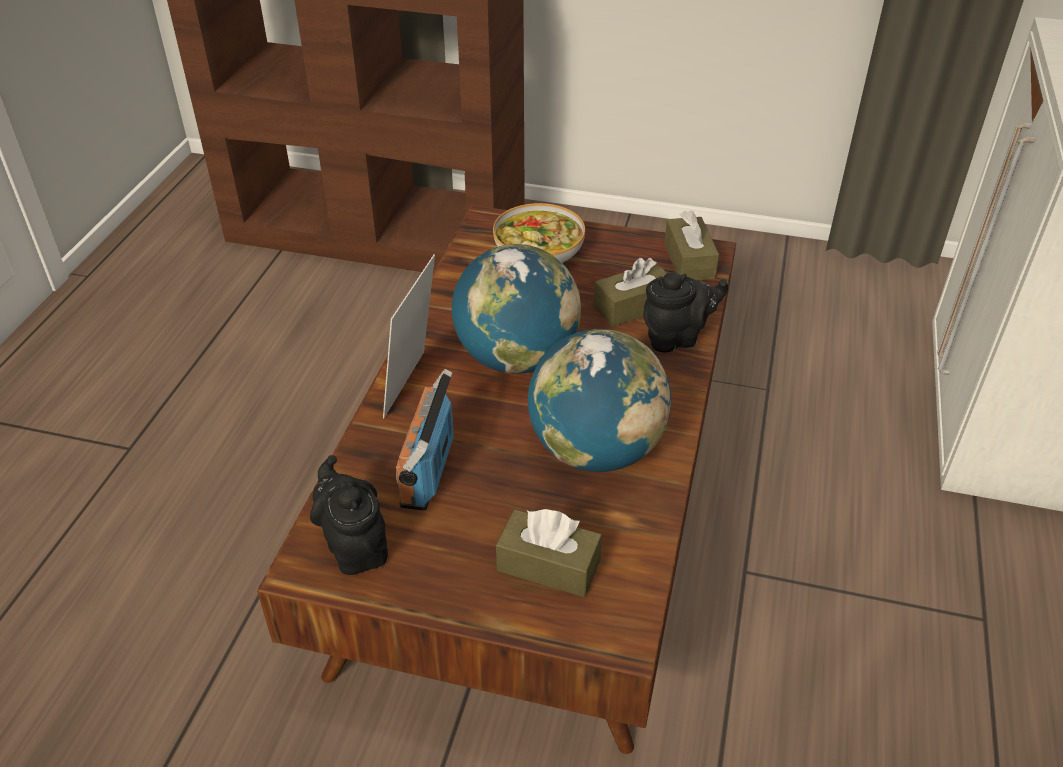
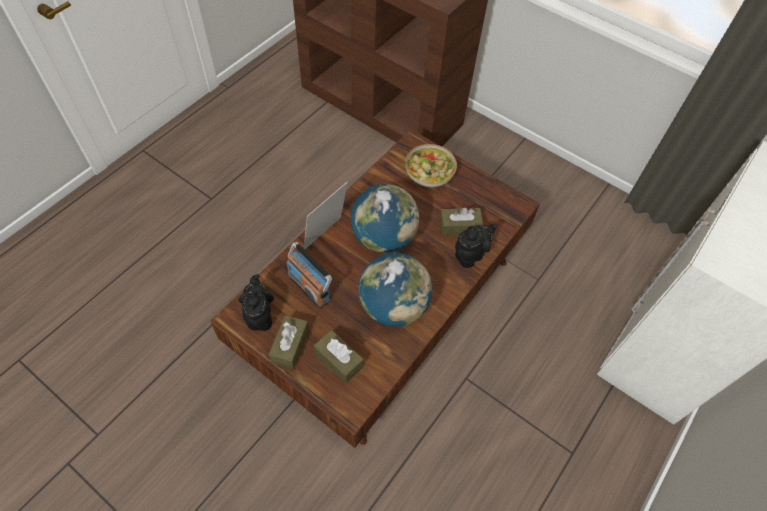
camera: 20 degrees right, 15 degrees up
(427, 471) = (309, 287): radio -> radio turned 75 degrees counterclockwise
(677, 338) = (471, 255): black teapot -> black teapot turned 45 degrees counterclockwise
(689, 261) = (506, 207): brown tissue box -> brown tissue box (290, 346)

